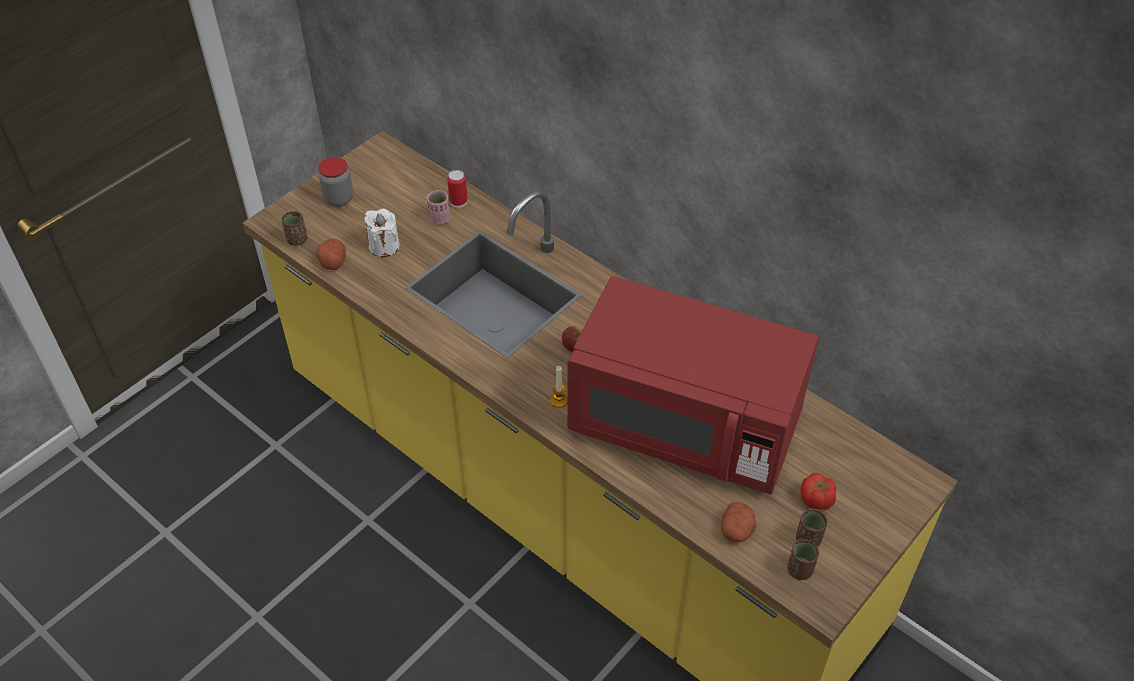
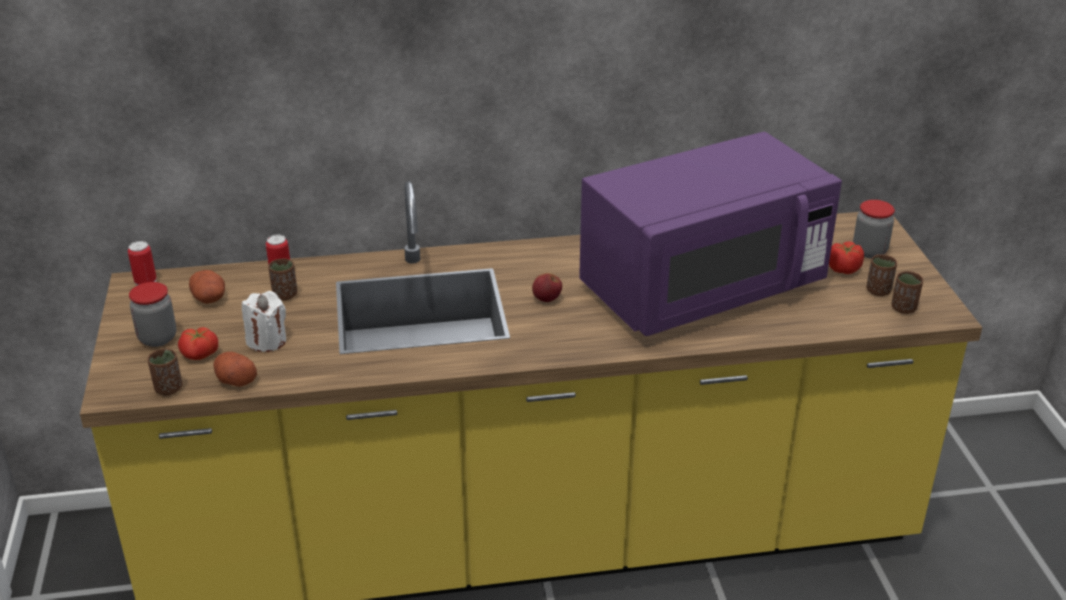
camera: 50 degrees left, 15 degrees down
(341, 228) = (200, 354): none -> tomato
(387, 151) = (145, 282): none -> can
(439, 219) = (285, 295): pink cup -> brown cup
(559, 400) = (596, 334): candle -> none
(685, 425) = (701, 288): red microwave -> purple microwave
(737, 530) = (836, 316): potato -> potato (210, 298)
(866, 503) = (869, 251): none -> jar

